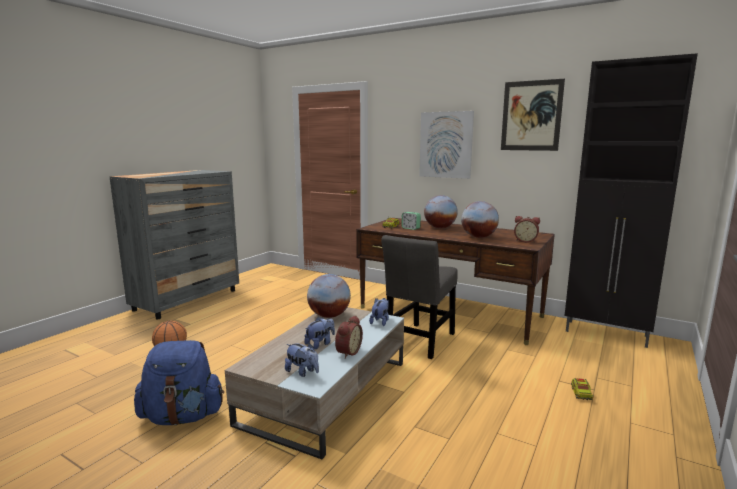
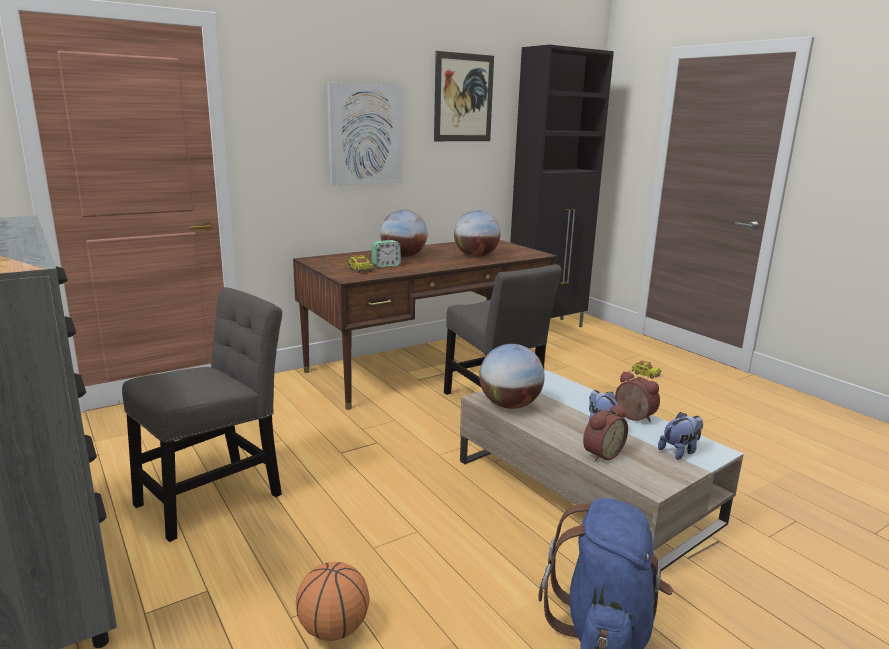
camera: 65 degrees left, 5 degrees up
(255, 306) = (216, 495): none -> grey chair
(380, 321) = (552, 383): plush toy -> none
(525, 241) = (513, 249): alarm clock -> alarm clock (601, 453)

